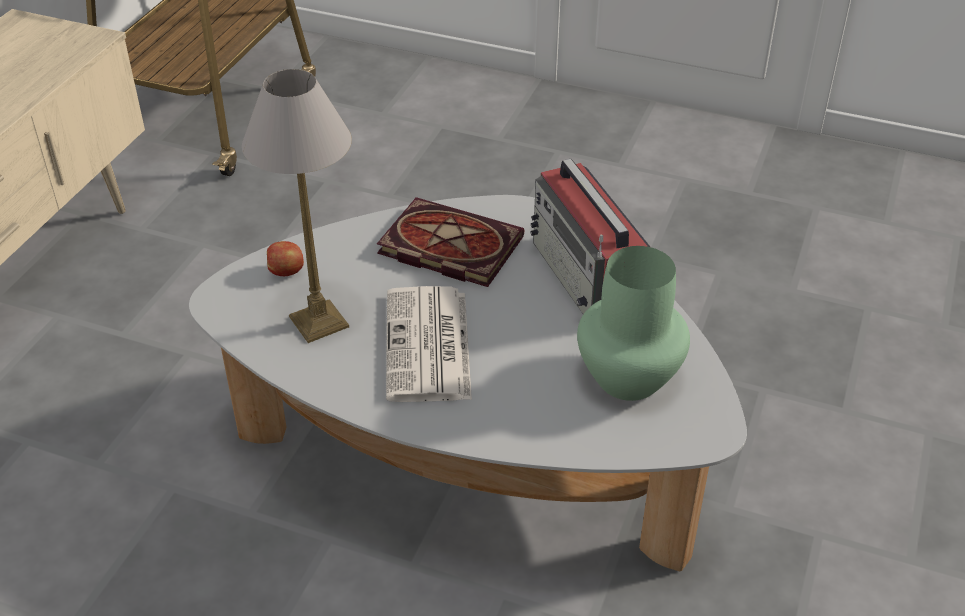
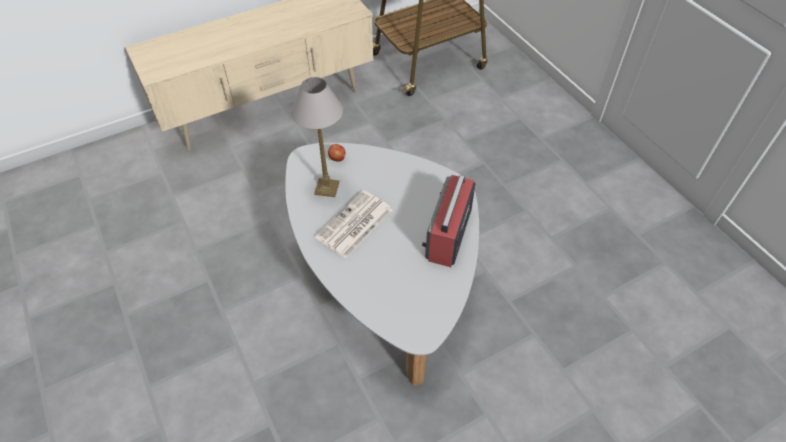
camera: 40 degrees right, 10 degrees up
(446, 247) = (408, 184): book -> none
(627, 377) = (414, 290): green vase -> none

